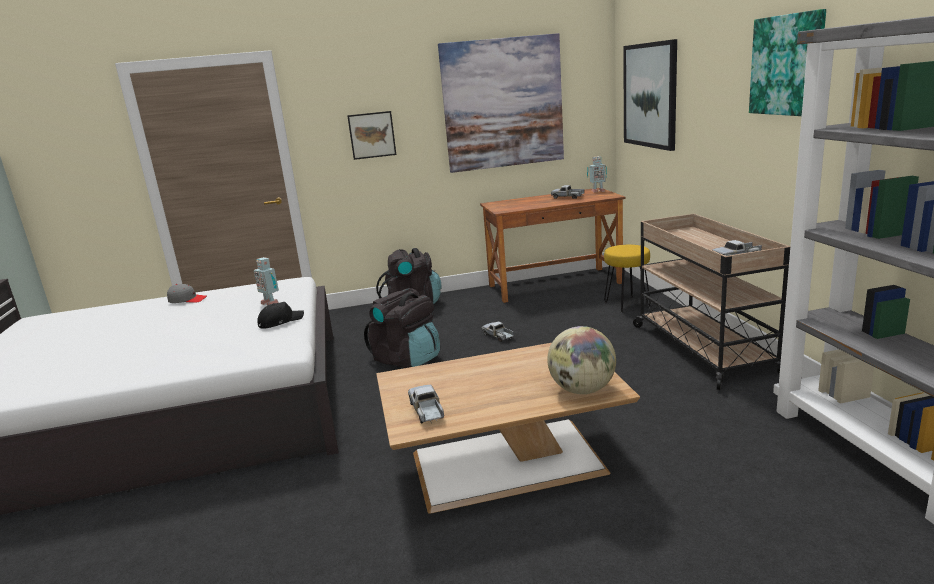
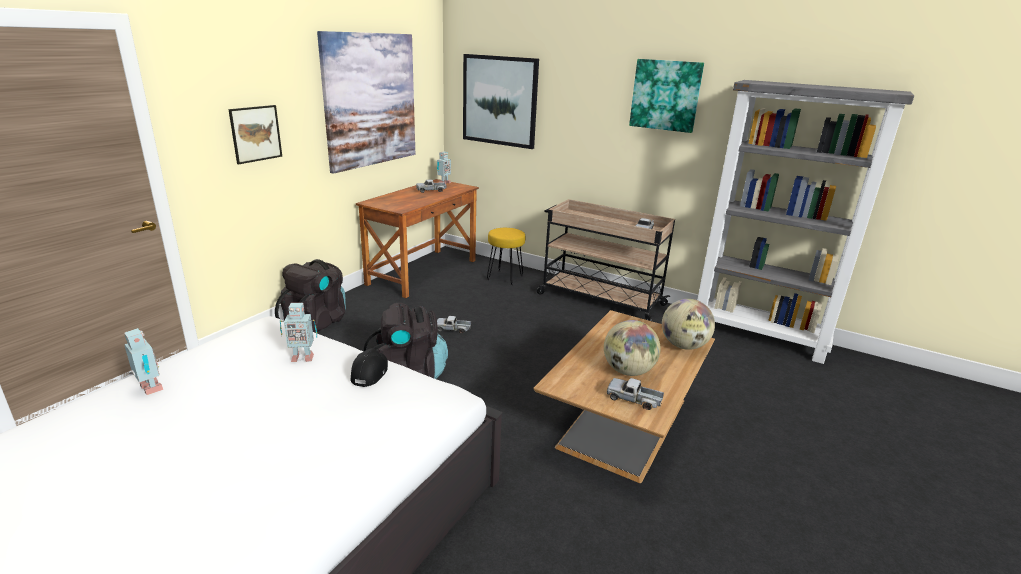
camera: 50 degrees left, 5 degrees up
(187, 300) = (149, 389): grey cap -> toy robot
(473, 389) = (628, 371): none -> globe

